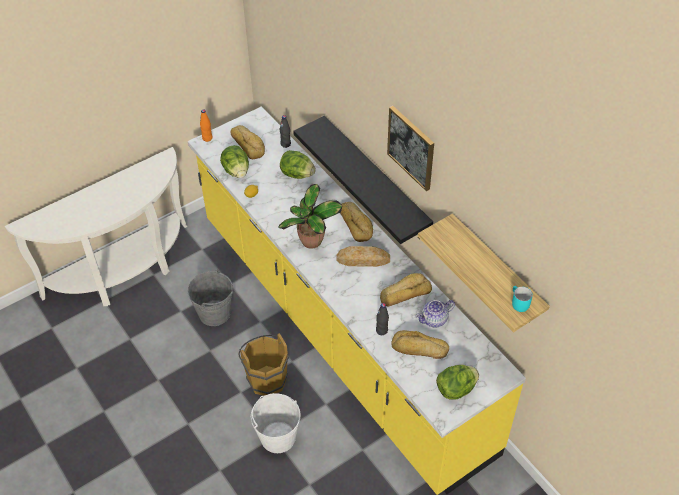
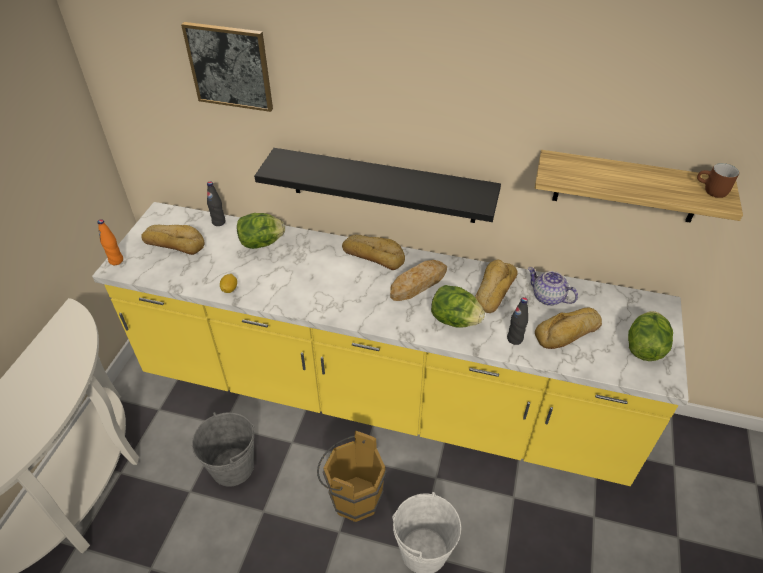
camera: 40 degrees left, 5 degrees down
(236, 171) = (186, 275): lettuce -> lettuce (454, 320)
(311, 242) = (347, 298): potted plant -> none
(411, 147) = (456, 94): picture -> picture (230, 66)
(434, 320) = (547, 297): teapot -> teapot turned 105 degrees clockwise
(517, 303) = (711, 191): turquoise mug -> brown mug

